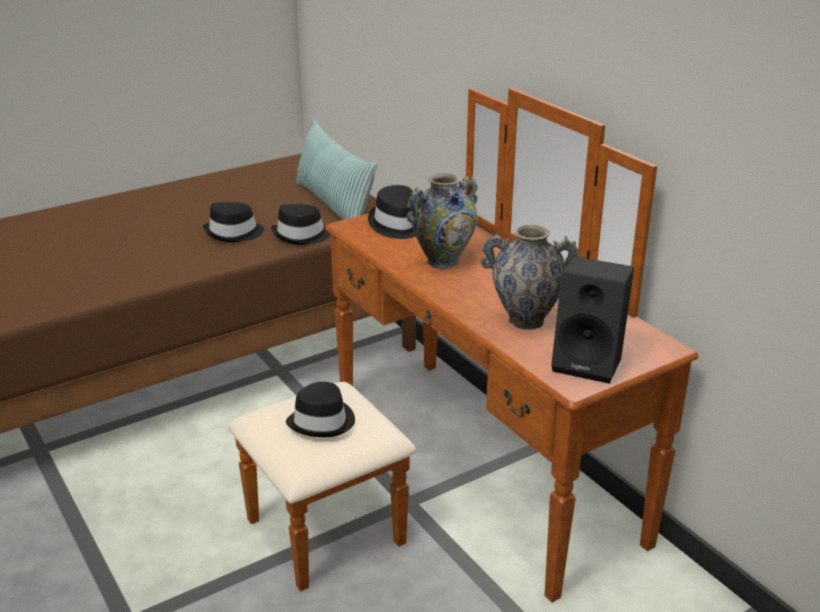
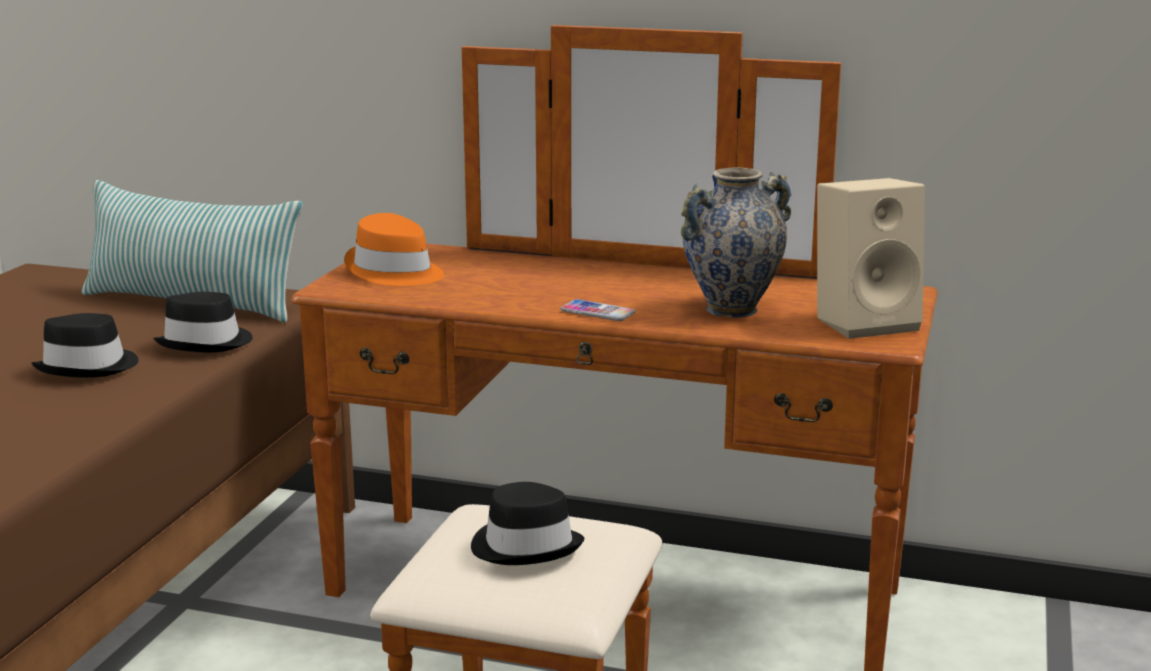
camera: 40 degrees left, 10 degrees down
(397, 224) = (394, 272): black hat -> orange hat
(443, 261) = (528, 288): vase -> none
(448, 293) = (597, 312): none -> phone
(589, 362) = (865, 322): black speaker -> beige speaker

